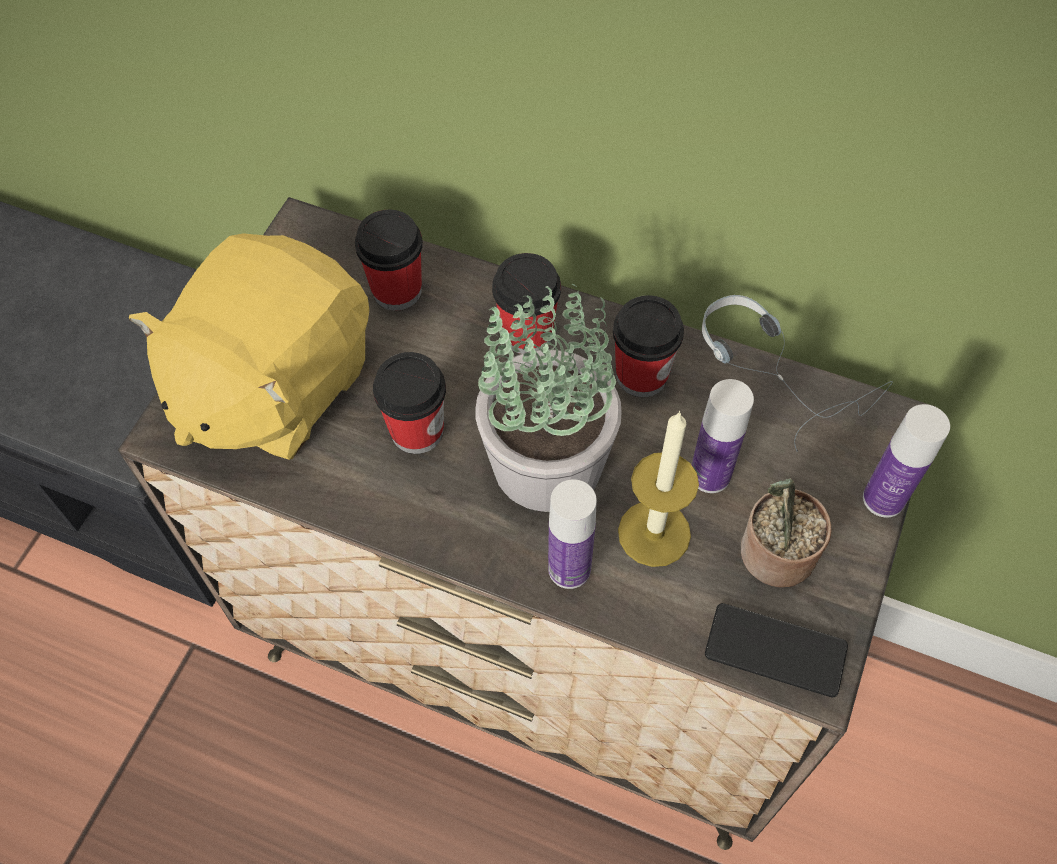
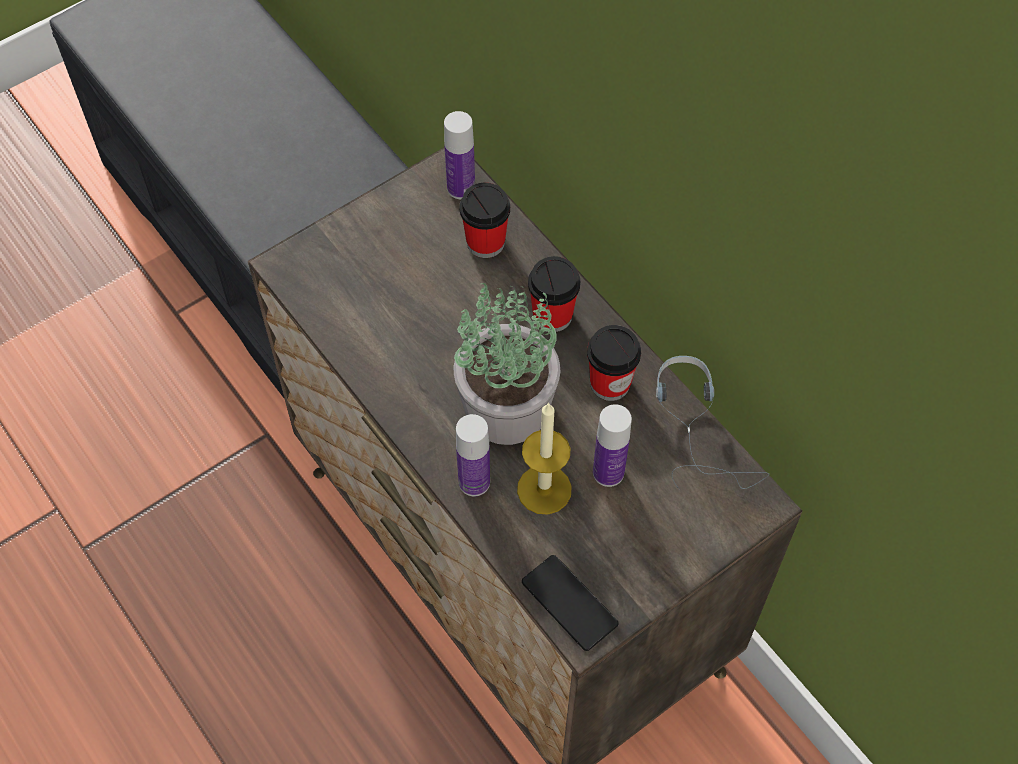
camera: 30 degrees right, 0 degrees up
(273, 385) = (365, 267): yellow plush toy -> none
(417, 431) = (437, 344): cup -> none
(773, 556) = (612, 546): potted plant -> none
(883, 499) = (715, 550): bottle -> bottle (461, 188)

